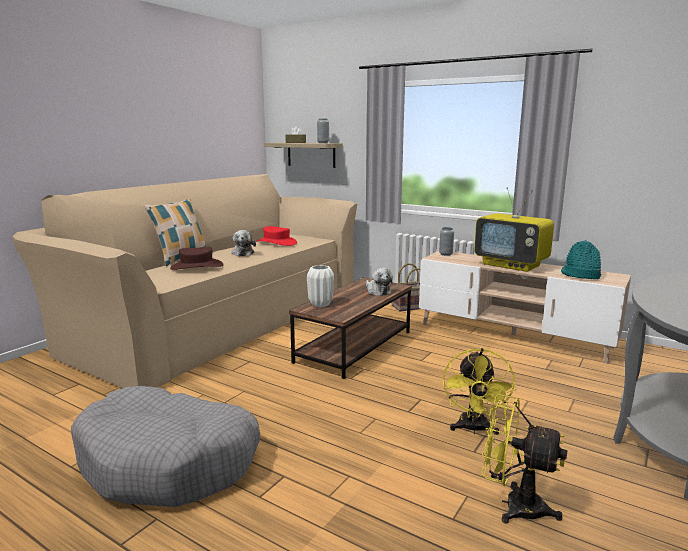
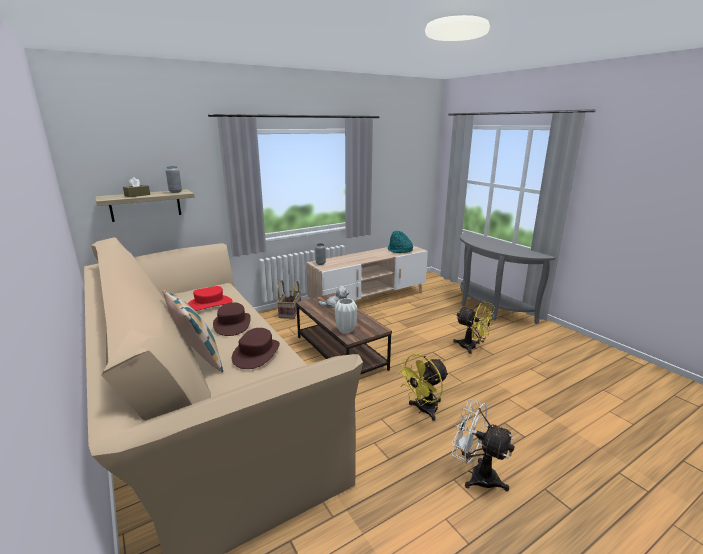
camera: 65 degrees left, 5 degrees up
(169, 462) = (476, 475): grey dog bed -> white fan
(243, 253) = (232, 324): plush toy -> brown hat
(512, 265) = (365, 256): television -> none
(513, 505) = (538, 359): yellow fan -> yellow fan (423, 410)

